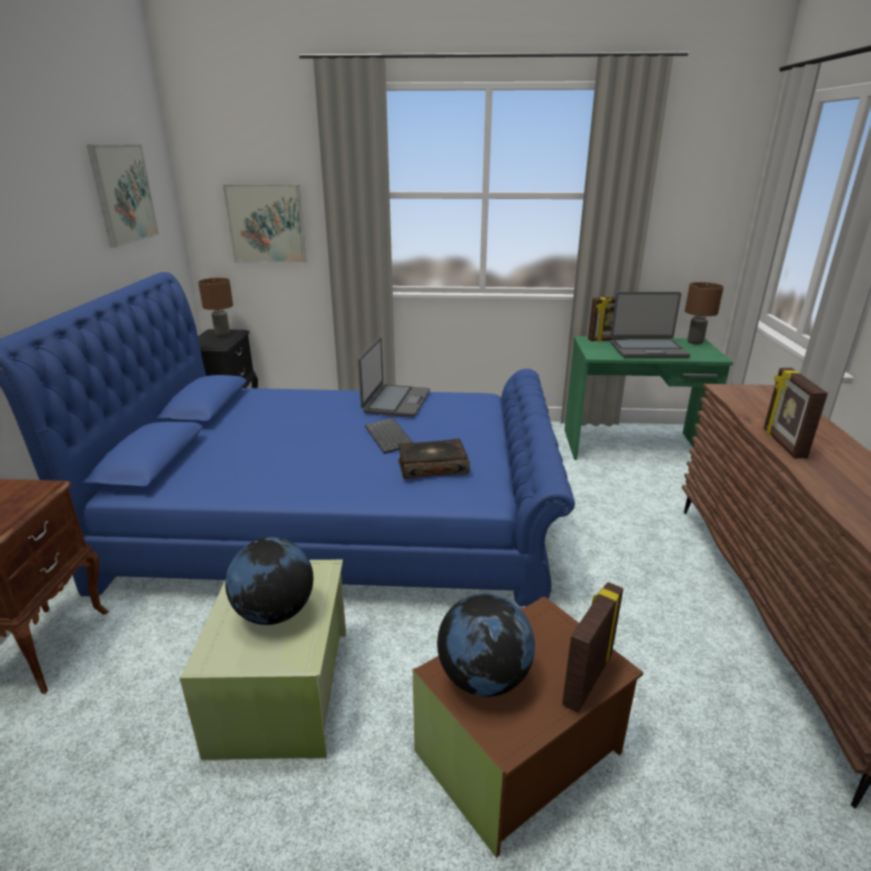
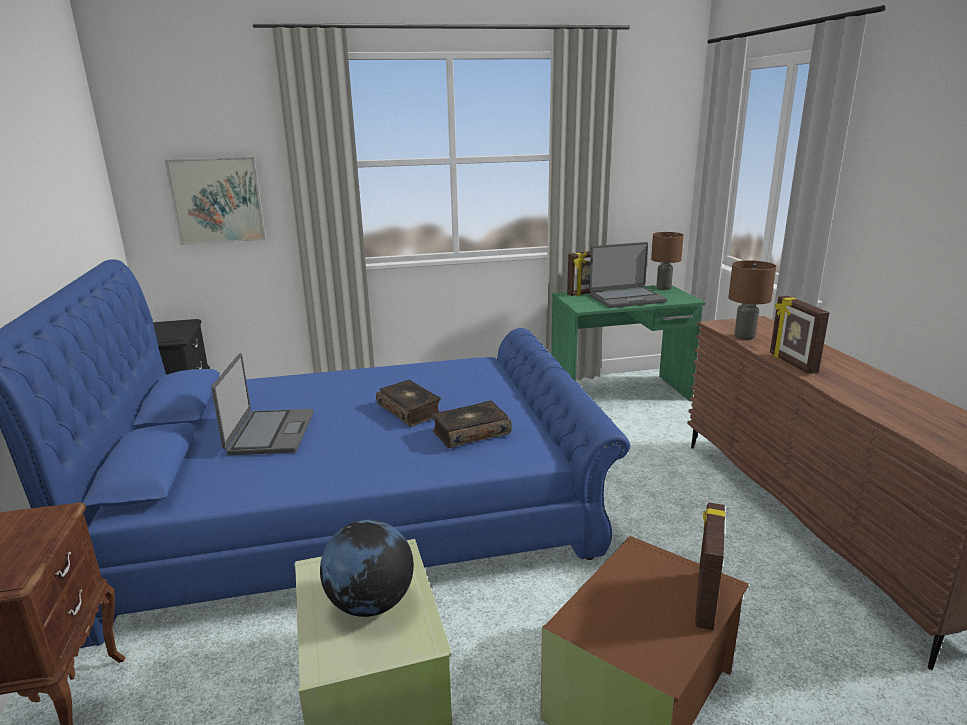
camera: 15 degrees left, 5 degrees down
(123, 194) = (63, 174): picture -> none
(222, 335) = (171, 327): brown table lamp -> brown table lamp (744, 337)
(390, 437) = (410, 410): keyboard -> book
(396, 402) = (396, 376): laptop -> laptop (270, 433)
(484, 678) = (614, 620): globe -> none

